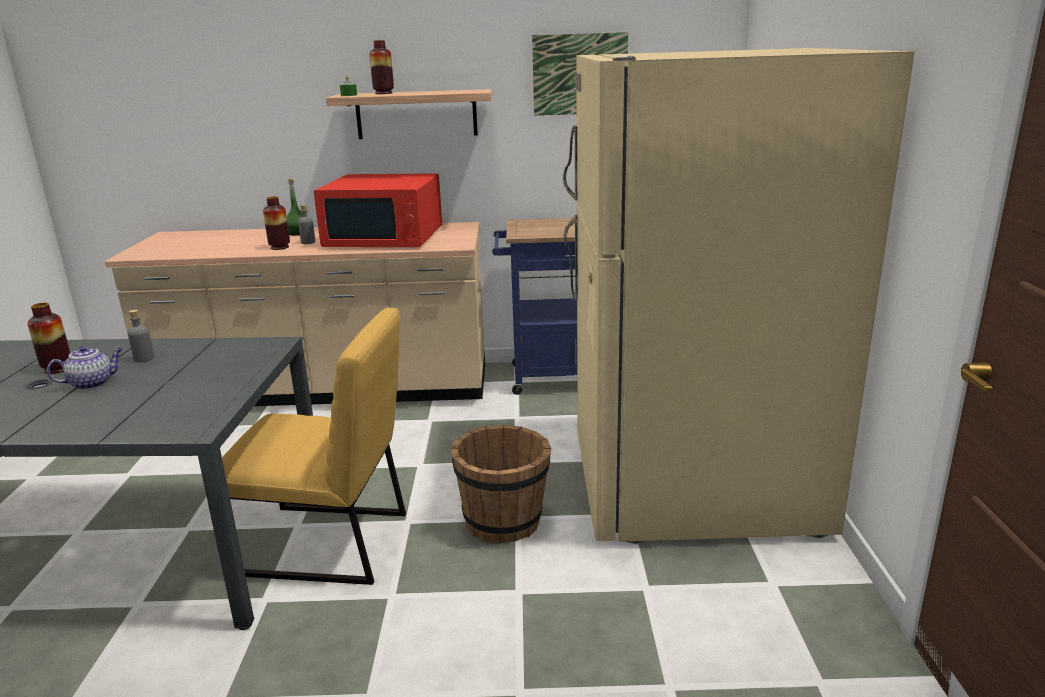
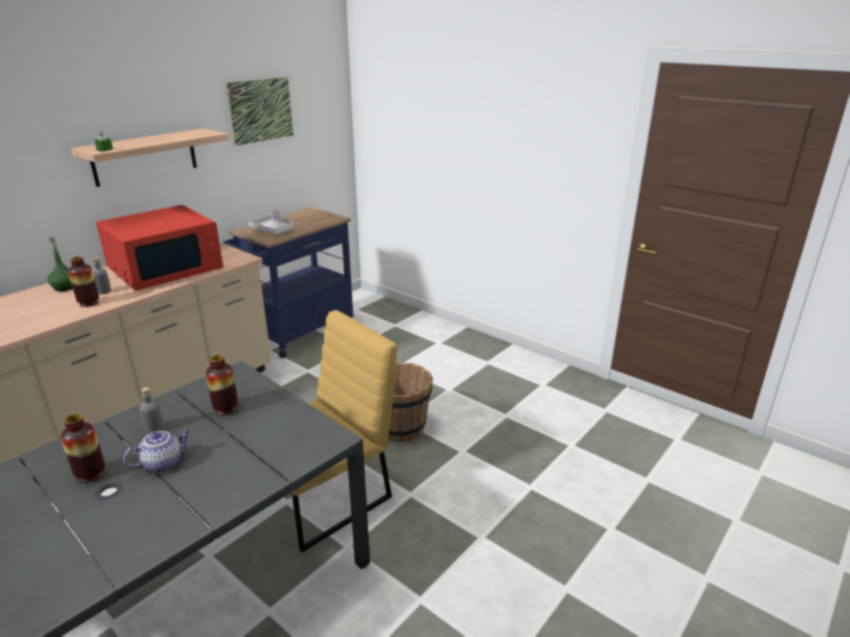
camera: 50 degrees left, 5 degrees up
(92, 383) = (163, 463): teapot -> teapot turned 45 degrees clockwise
(383, 93) = (128, 143): vase -> vase (226, 409)
(544, 228) = (273, 230): none -> grey tray
(693, 483) = (451, 360): beige fridge -> none

